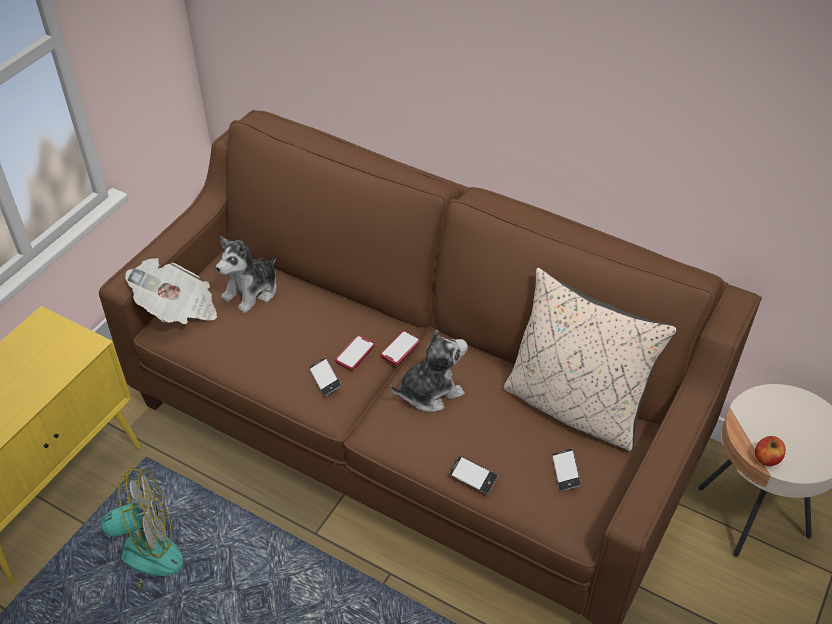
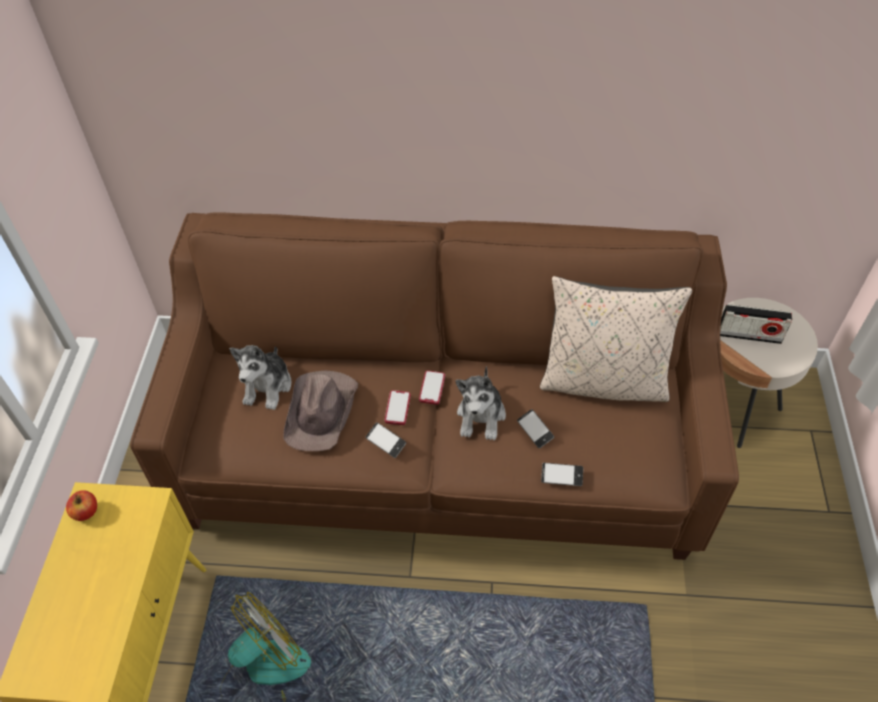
camera: 25 degrees left, 5 degrees up
(178, 308) = (208, 430): newspaper -> none
(285, 330) = (322, 411): none -> brown hat
(430, 391) = (481, 416): plush toy -> plush toy turned 150 degrees clockwise
(565, 472) = (630, 440): phone -> phone (535, 430)
(767, 458) = (761, 364): apple -> apple (86, 512)
(771, 424) = (749, 335): none -> radio

